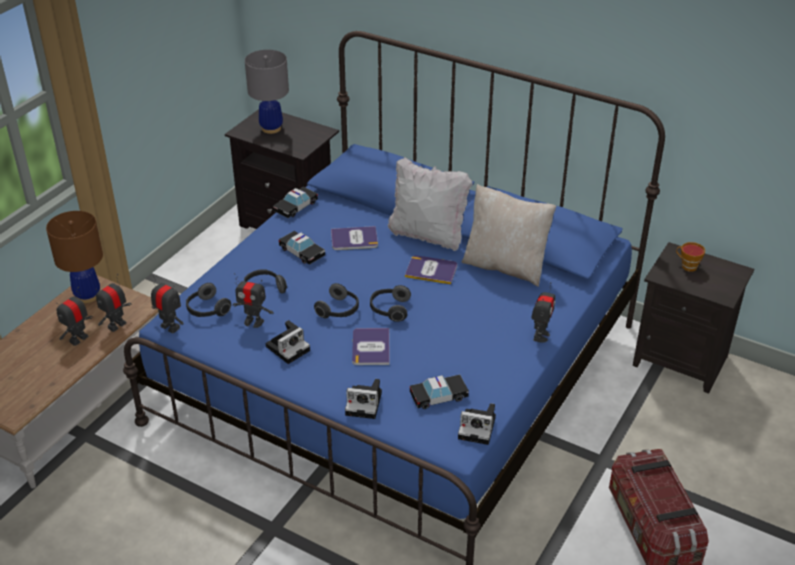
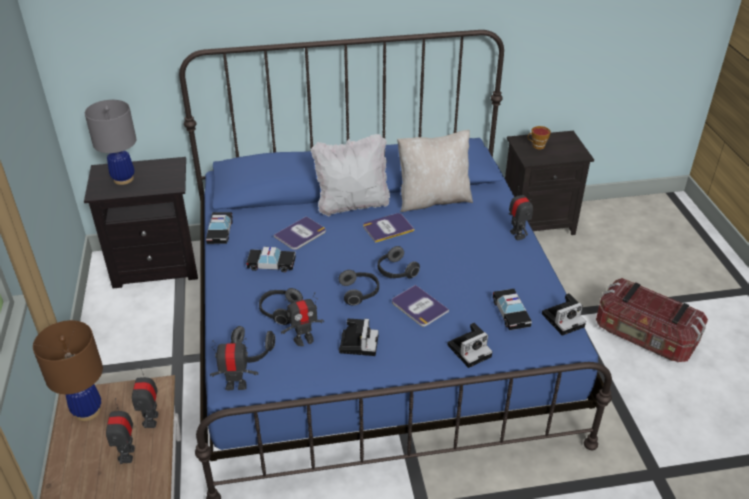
camera: 40 degrees left, 0 degrees up
(438, 396) = (510, 313): toy car -> toy car turned 135 degrees clockwise

